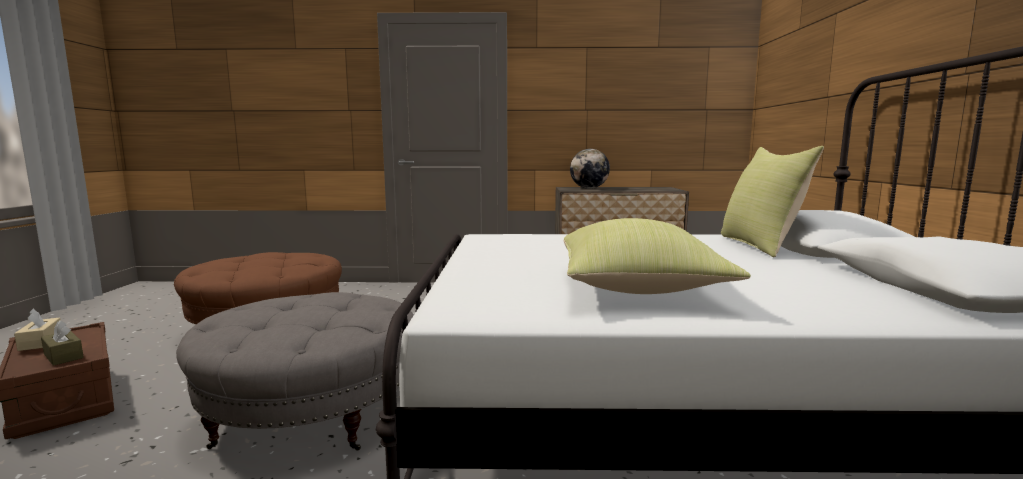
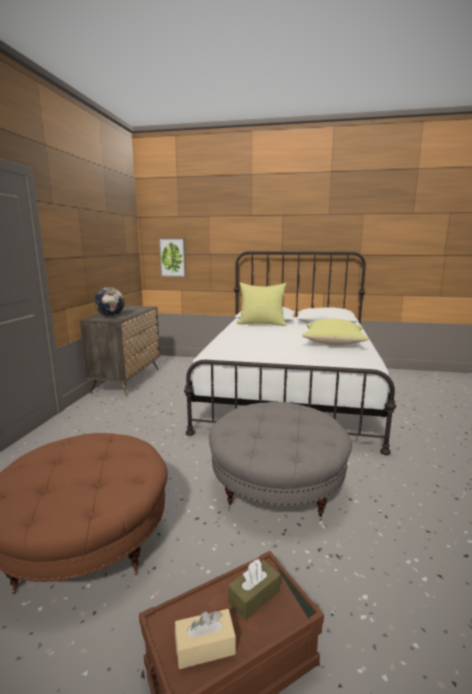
camera: 80 degrees left, 5 degrees up
(781, 110) = (172, 257): none -> picture

